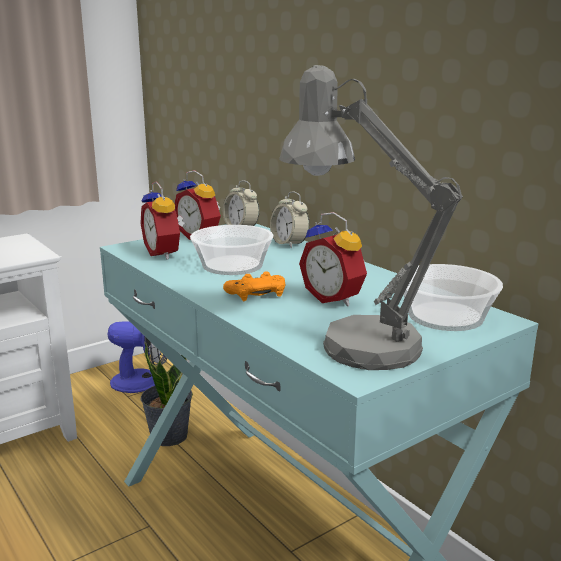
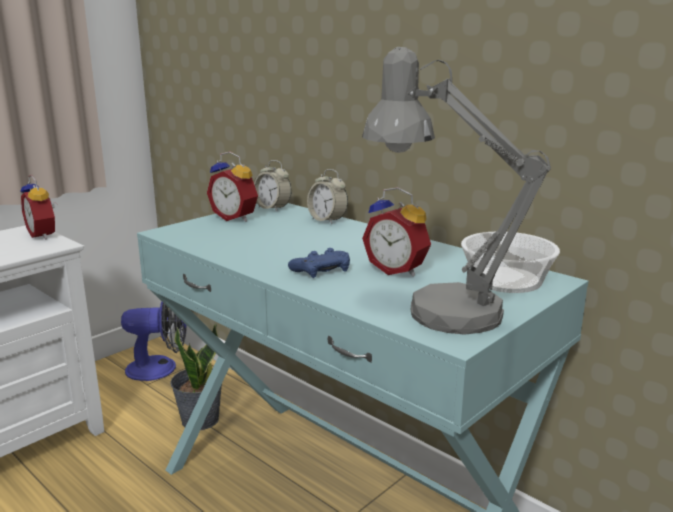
camera: 10 degrees left, 0 degrees up
(165, 254) = (209, 236): alarm clock -> alarm clock (45, 235)
(232, 266) = (283, 244): bowl -> none
(256, 294) = (321, 270): orange game controller -> blue game controller

